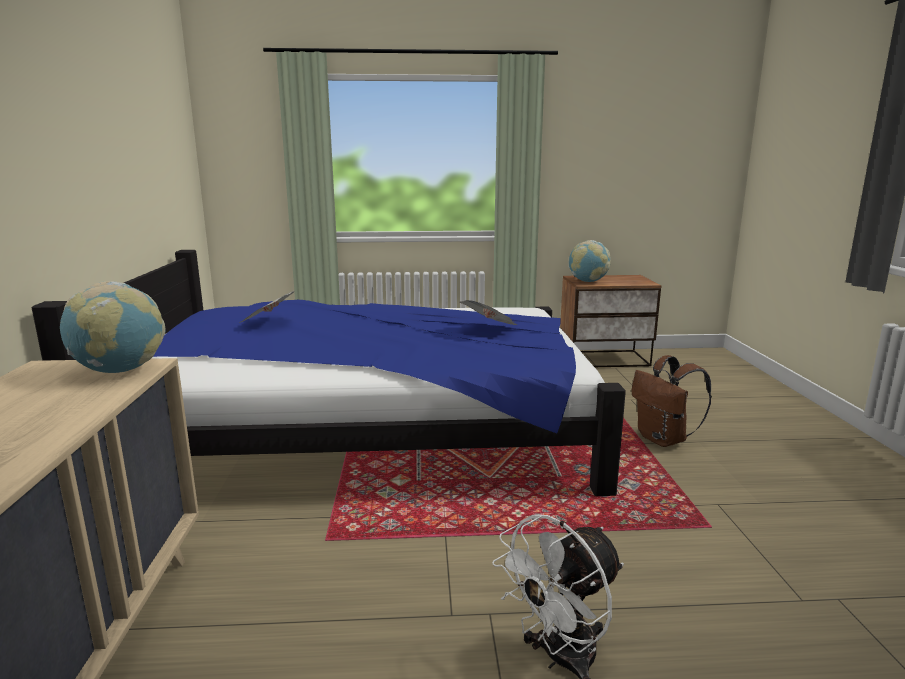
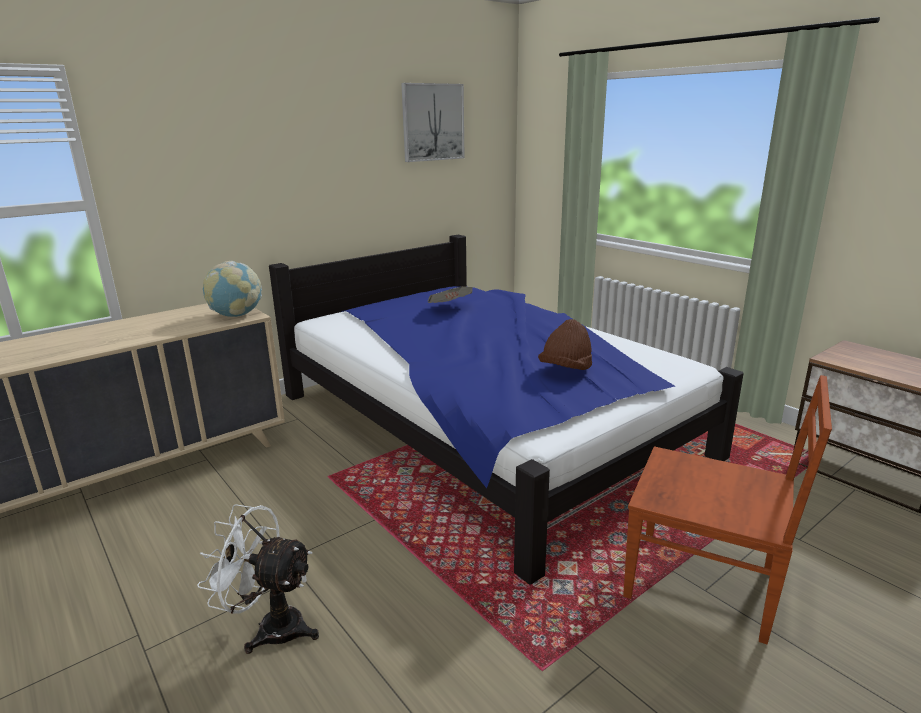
camera: 55 degrees right, 5 degrees up
(142, 109) = (433, 122): none -> picture
(490, 328) = (565, 369): newspaper -> brown hat
(588, 281) = (847, 357): globe -> none
(664, 440) = (704, 584): brown backpack -> brown chair

